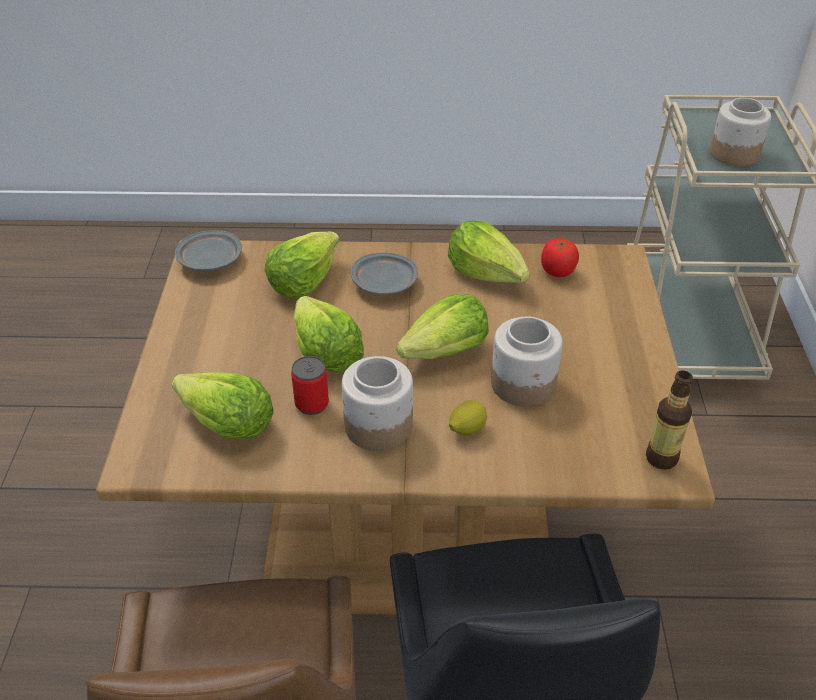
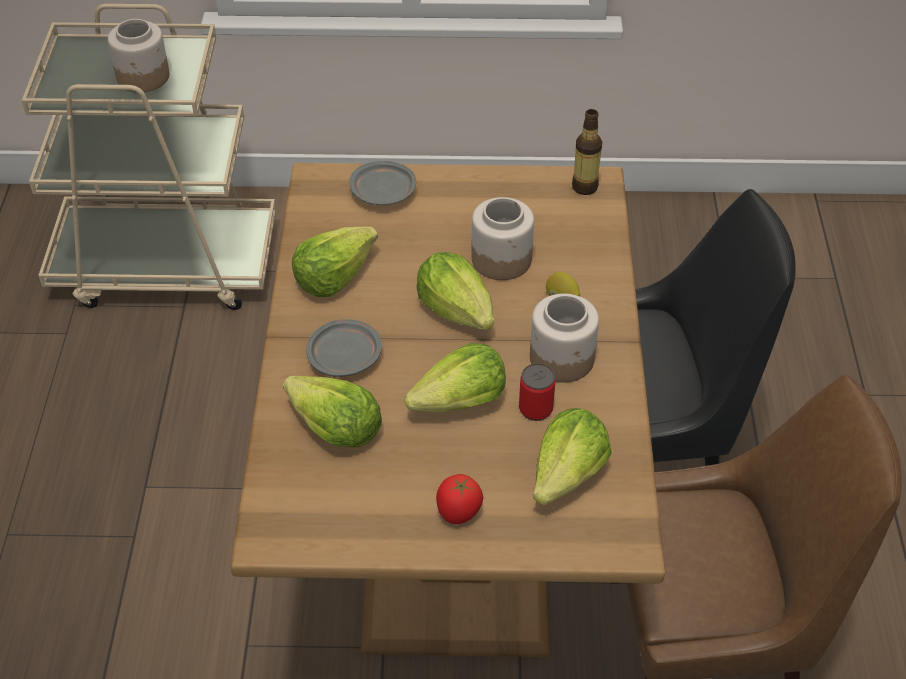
camera: 90 degrees left, 5 degrees up
(210, 261) = (286, 525): grey plate -> grey plate (384, 193)
(557, 272) = (336, 224): tomato -> tomato (458, 512)

